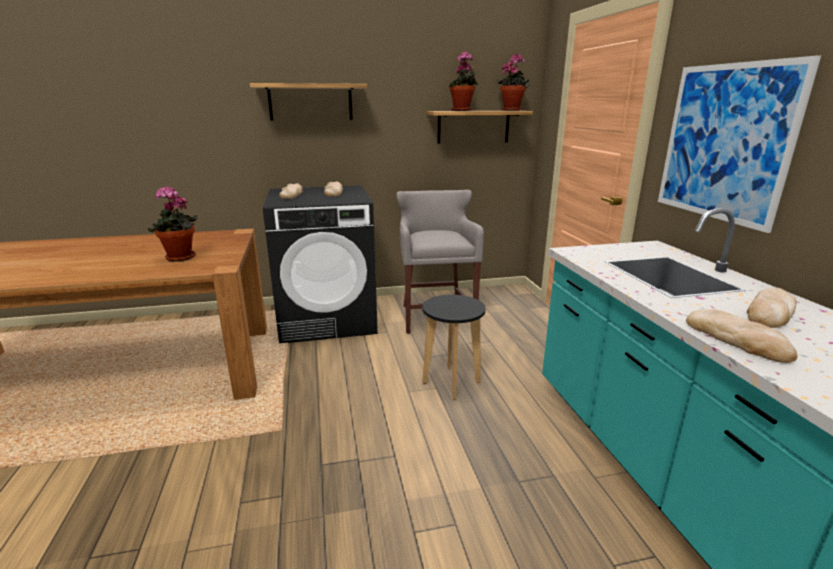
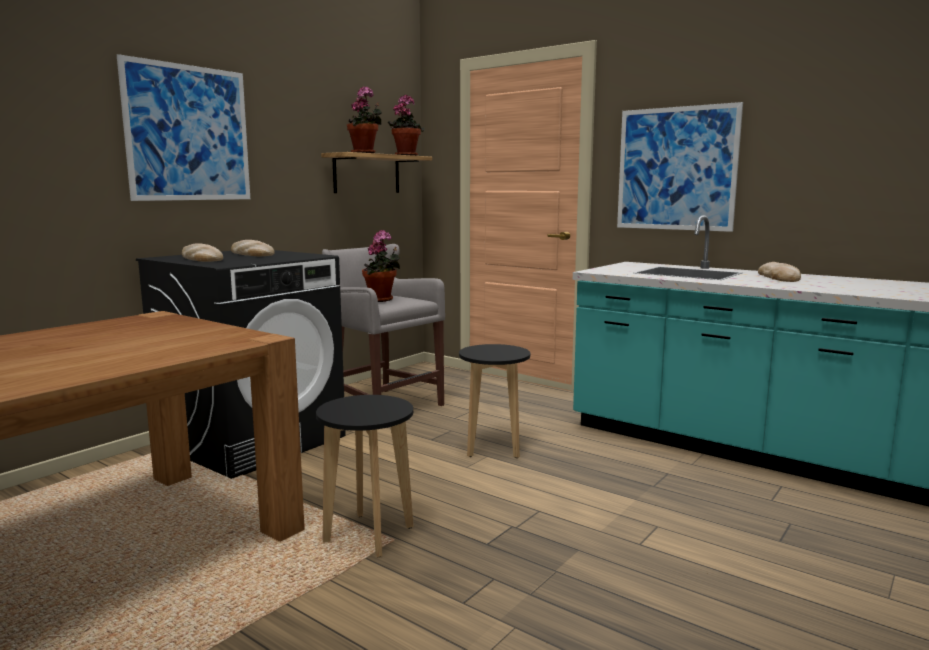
camera: 40 degrees left, 10 degrees down
(180, 258) = (163, 342): potted plant -> potted plant (382, 300)
(277, 418) = (369, 534): none -> black stool
(310, 102) = (188, 133): shelf -> picture
(737, 339) = (798, 287): bread -> none

